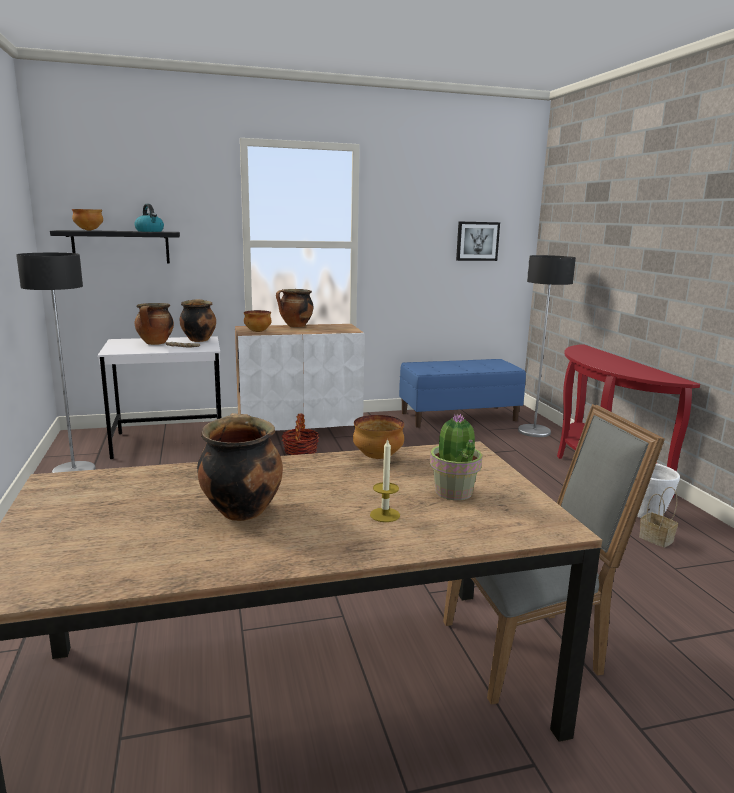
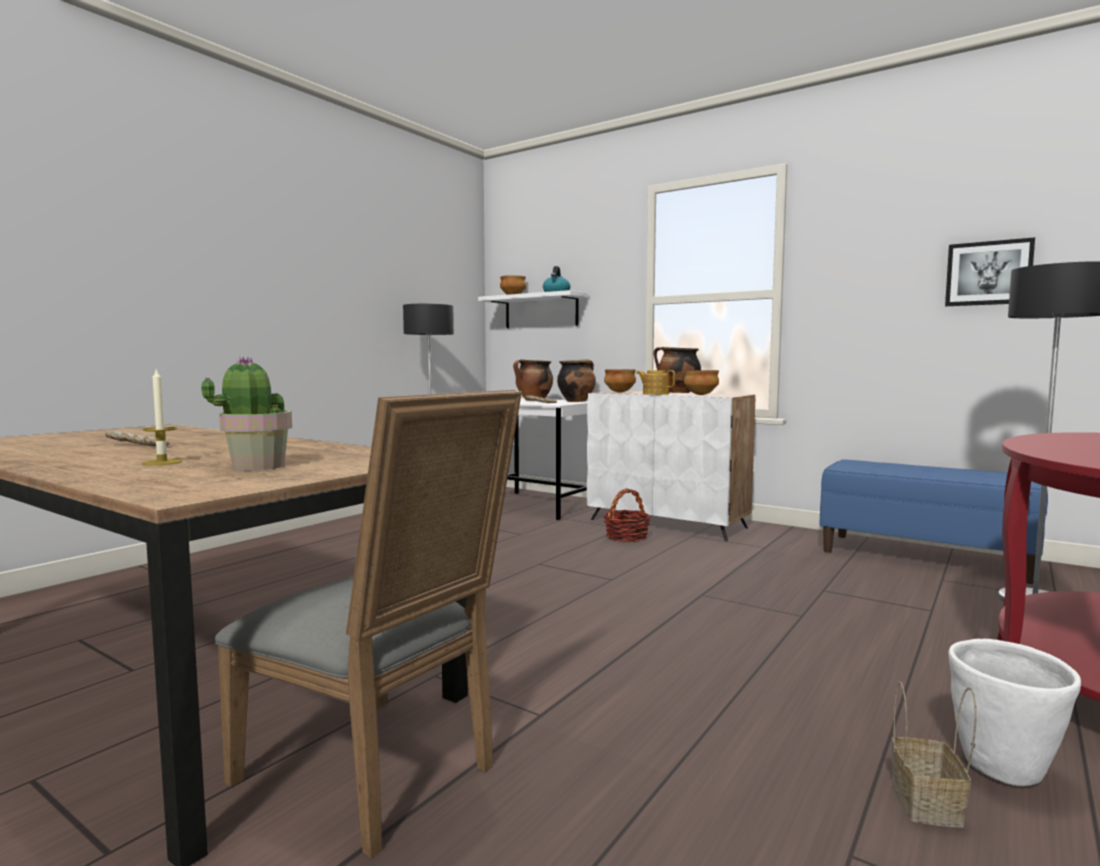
camera: 50 degrees right, 10 degrees down
(121, 247) = (541, 311): black shelf -> white shelf
(241, 510) = (137, 446): cooking pot -> bread
(295, 332) = (655, 394): none -> teapot
(377, 457) = (332, 447): bowl -> bowl (700, 395)

